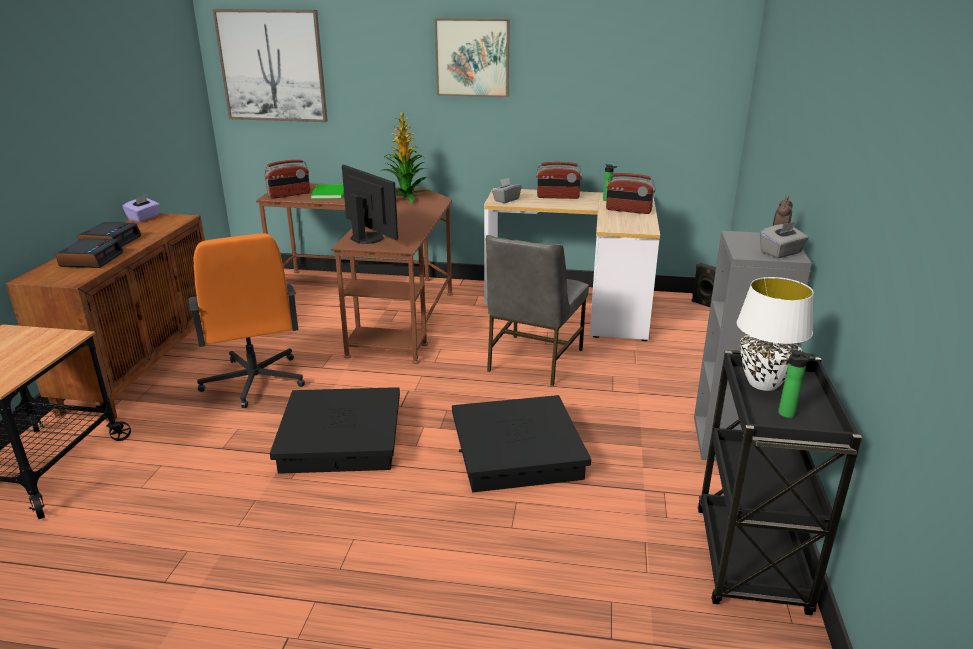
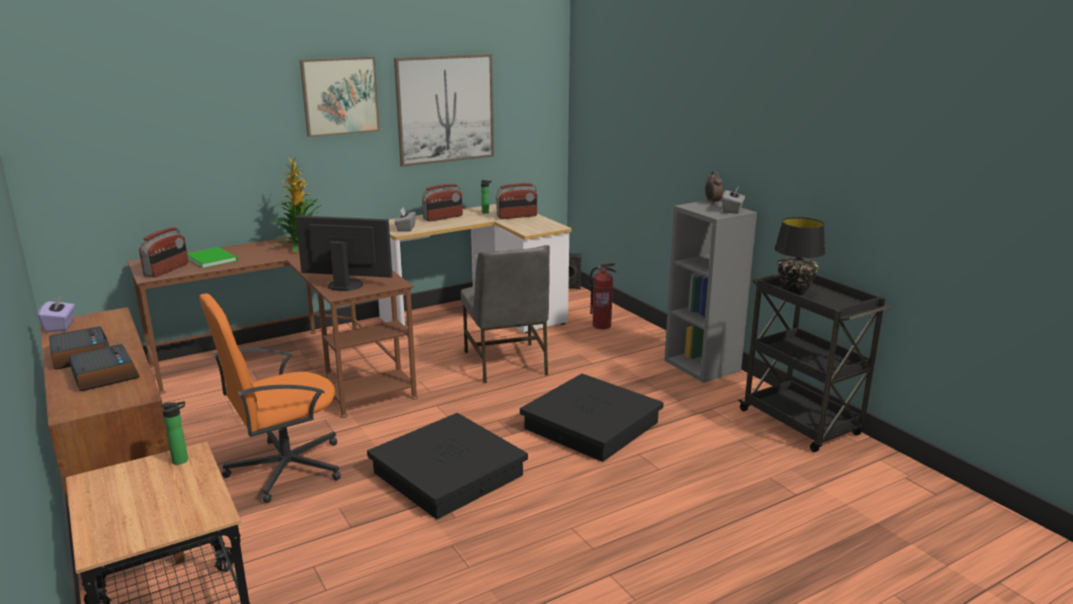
camera: 40 degrees left, 5 degrees down
(254, 381) = (284, 468): orange office chair -> orange office chair turned 120 degrees clockwise
(272, 66) = (102, 125): picture -> picture (445, 109)
(681, 356) = (602, 325): none -> fire extinguisher
(763, 384) = (795, 292): white table lamp -> black table lamp
(789, 414) = (831, 302): bottle -> bottle (183, 460)

